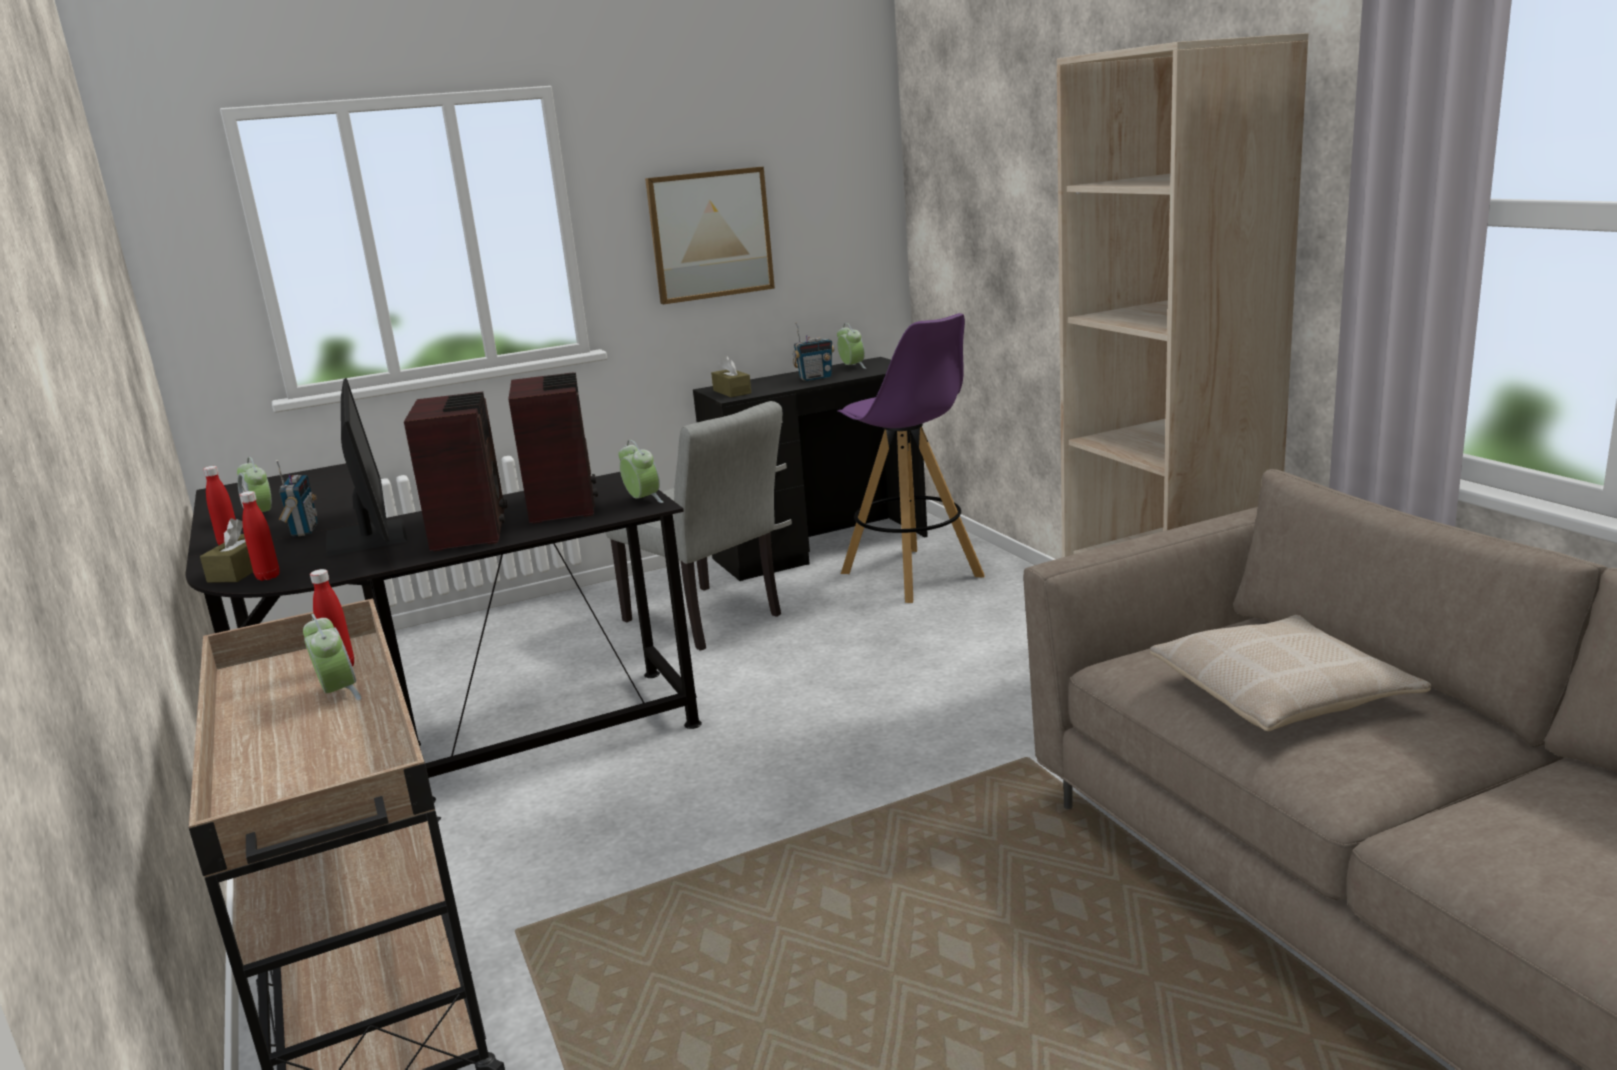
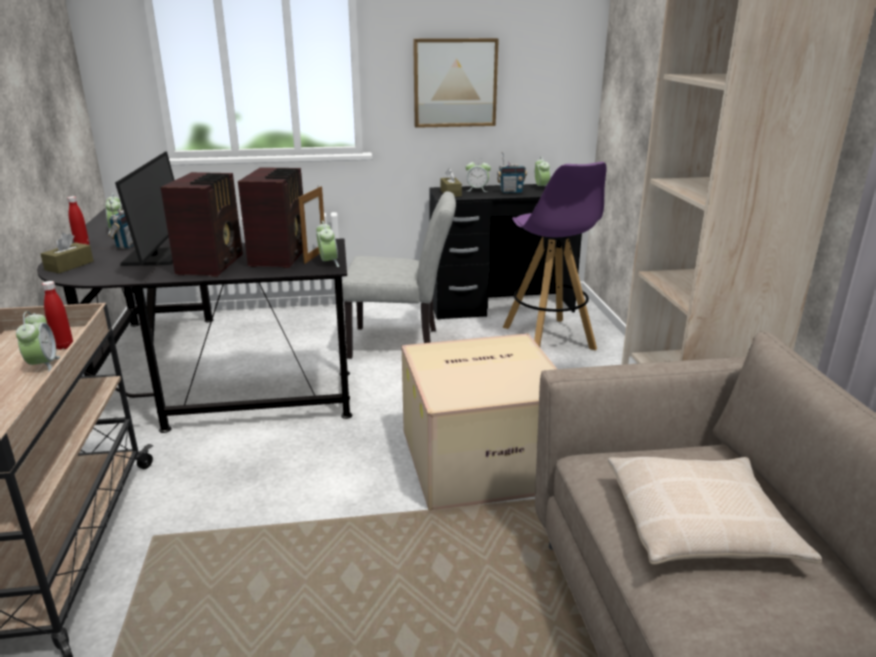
camera: 15 degrees right, 5 degrees up
(268, 577) = (77, 273): red bottle -> none
(614, 496) = (315, 256): none -> picture frame
(710, 621) = (402, 343): grey chair -> grey chair turned 60 degrees counterclockwise
(765, 382) = (477, 190): none -> alarm clock
(916, 731) = (482, 457): none -> cardboard box

